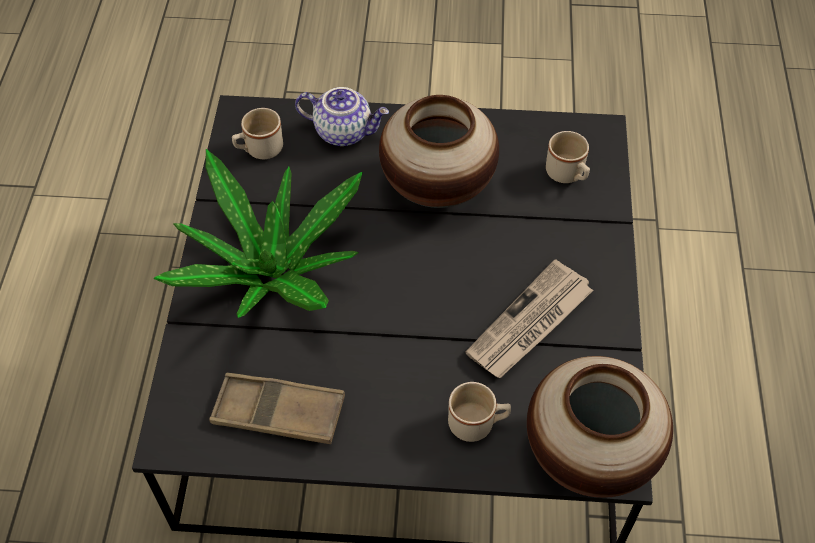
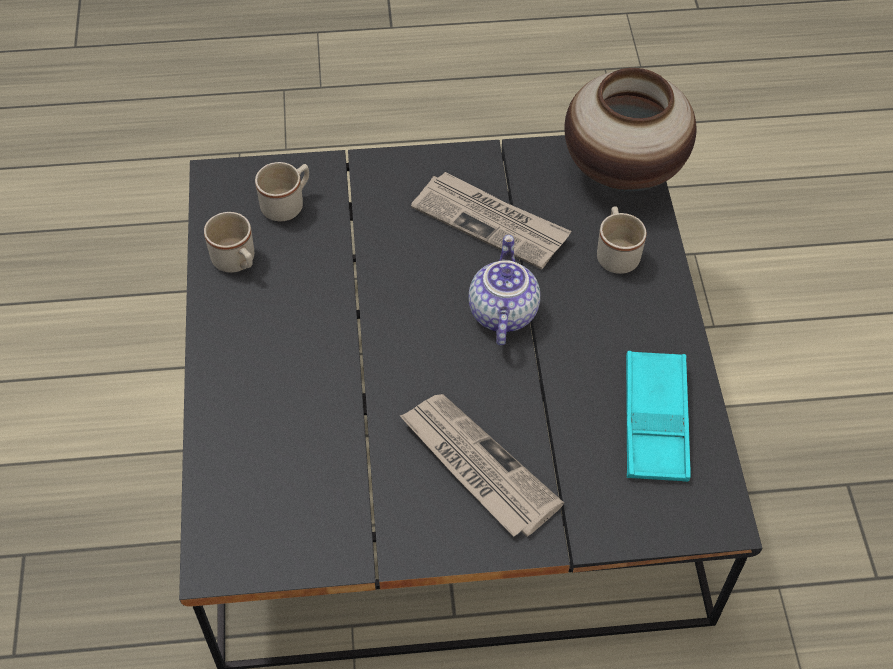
camera: 100 degrees left, 0 degrees up
(259, 150) = (282, 523): beige mug -> beige mug (237, 262)
(271, 272) = (477, 466): potted plant -> newspaper
(278, 413) = (655, 421): brown tray -> turquoise tray
(344, 131) = (239, 430): teapot -> teapot (501, 312)
(437, 186) = (319, 320): vase -> none

